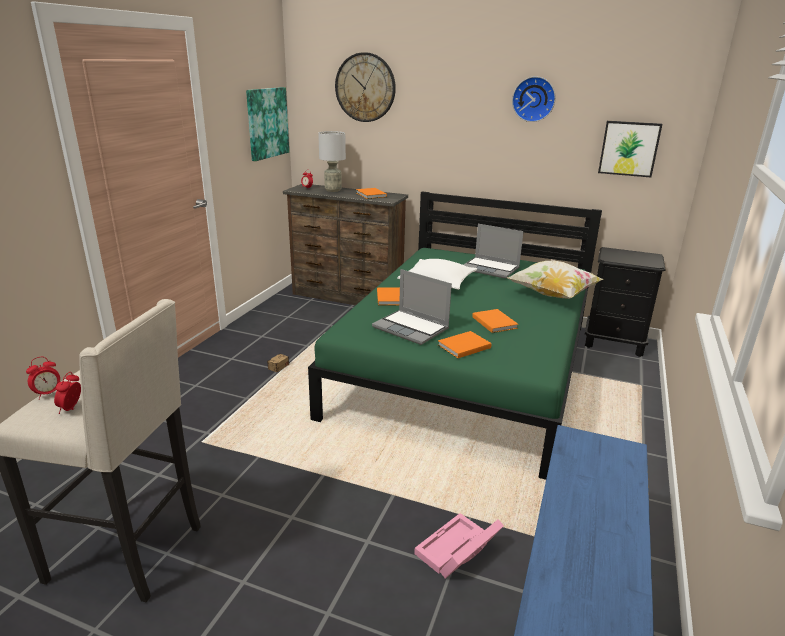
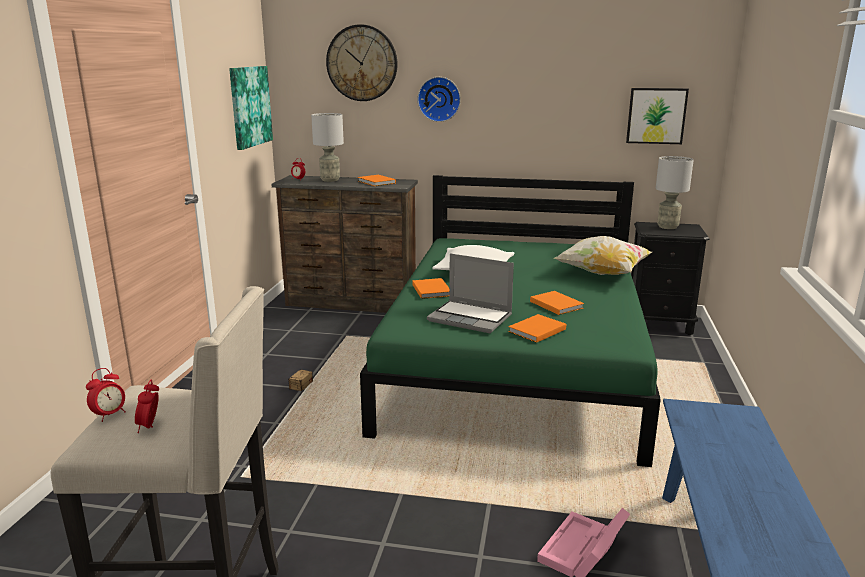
camera: 10 degrees left, 5 degrees down
(491, 269) = (525, 253): laptop -> none
(534, 99) = (552, 68): wall clock -> wall clock (439, 99)
(629, 255) = (668, 227): none -> grey table lamp

